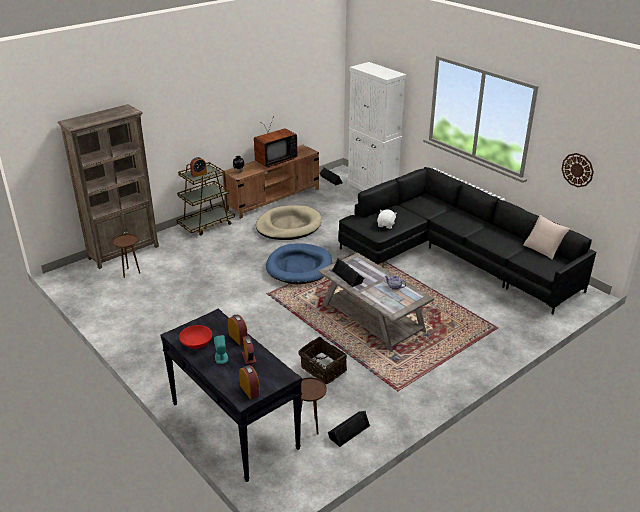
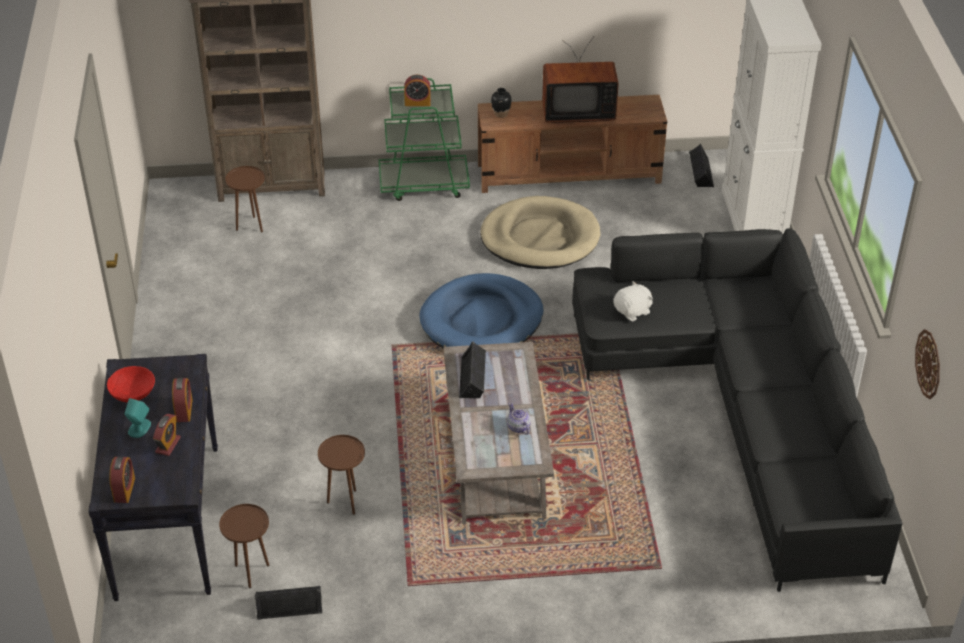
camera: 35 degrees right, 10 degrees up
(206, 224) = (424, 184): brown cart -> green cart
(322, 370) = (345, 502): basket -> brown side table
(543, 249) = (838, 474): beige pillow -> none

